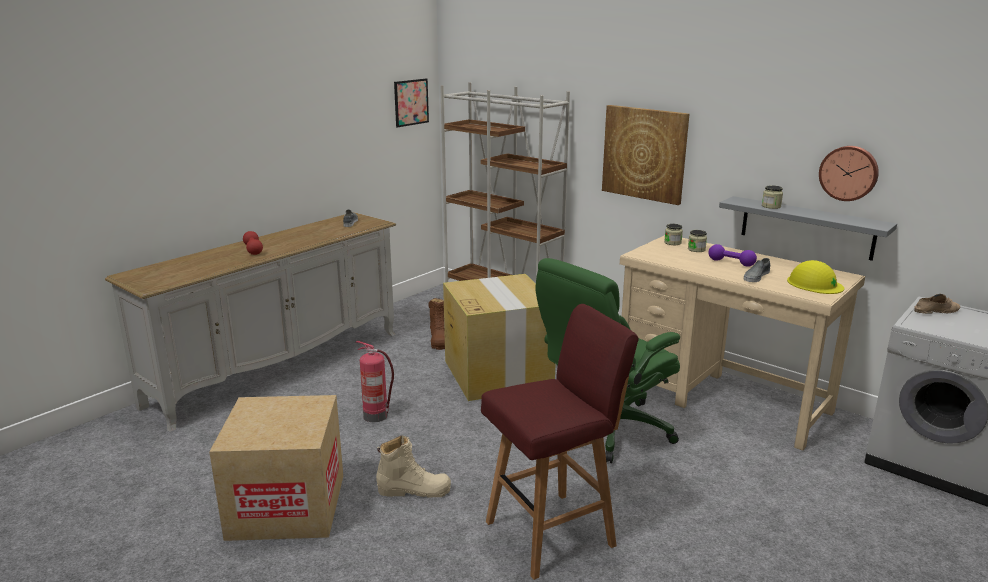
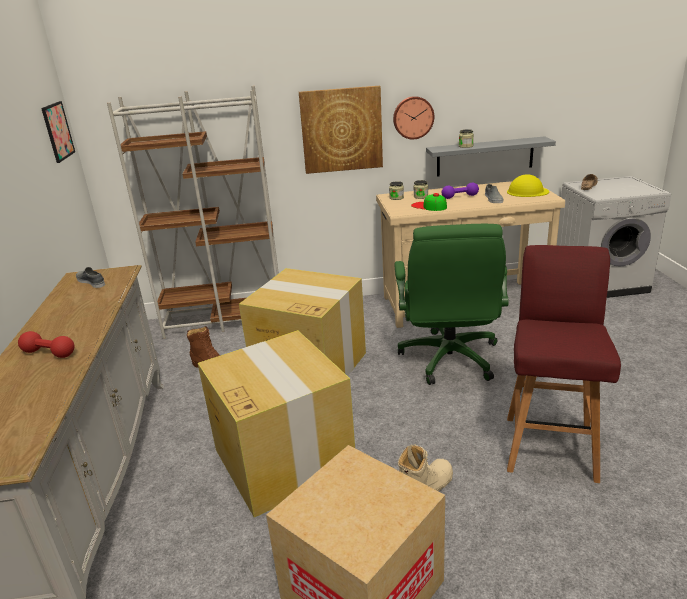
camera: 45 degrees left, 5 degrees up
(377, 416) = (283, 458): fire extinguisher -> cardboard box
(677, 259) = (429, 206): none -> cap
(849, 173) = (510, 107): wall clock -> wall clock (413, 117)

